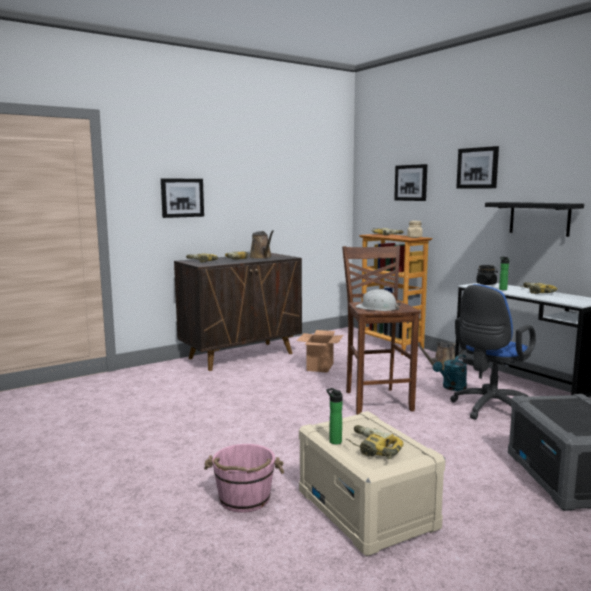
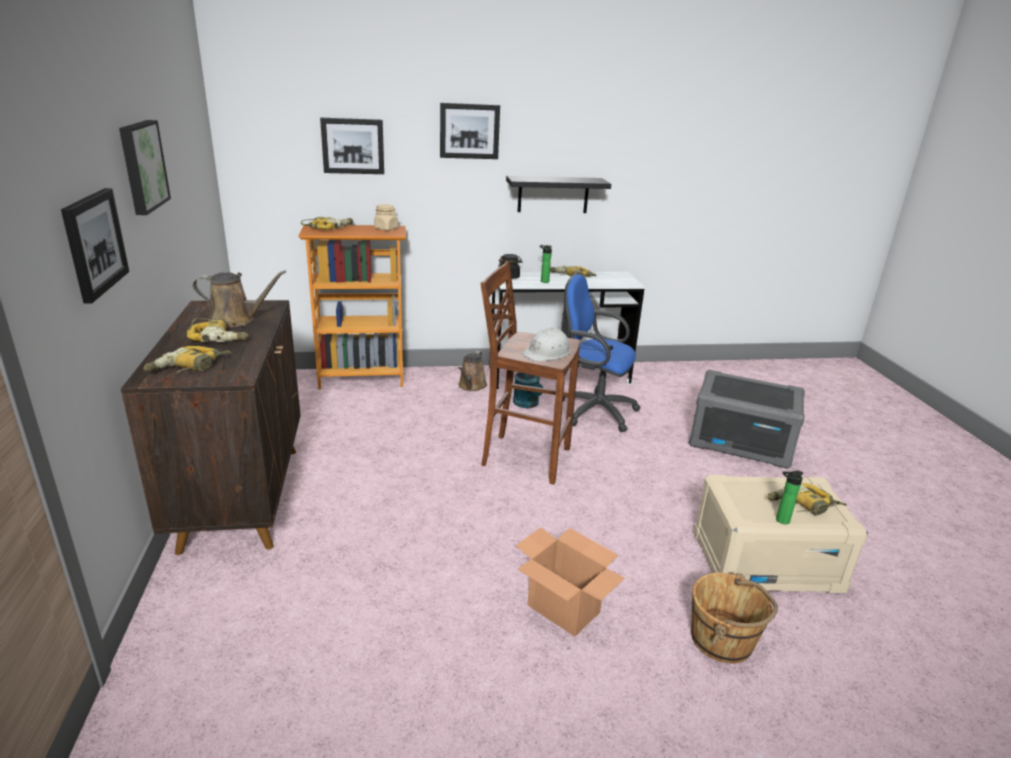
camera: 65 degrees left, 15 degrees up
(244, 177) = (141, 166): none -> picture
(244, 499) = (723, 640): pink bucket -> brown bucket
(320, 367) = (377, 451): cardboard box -> cardboard box (564, 609)
(489, 408) = (592, 411): blue office chair -> blue office chair turned 135 degrees clockwise

